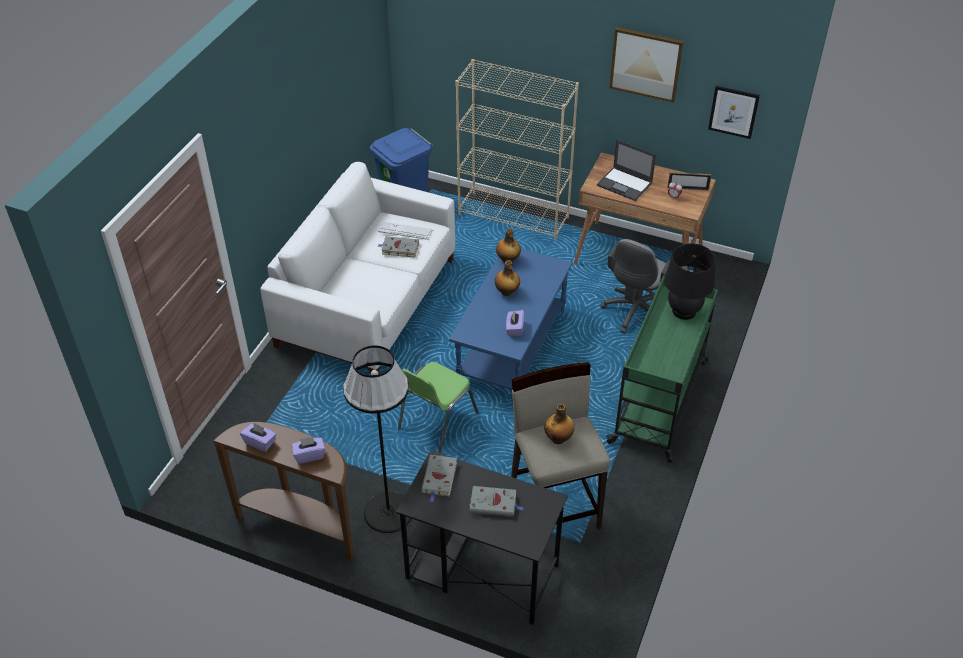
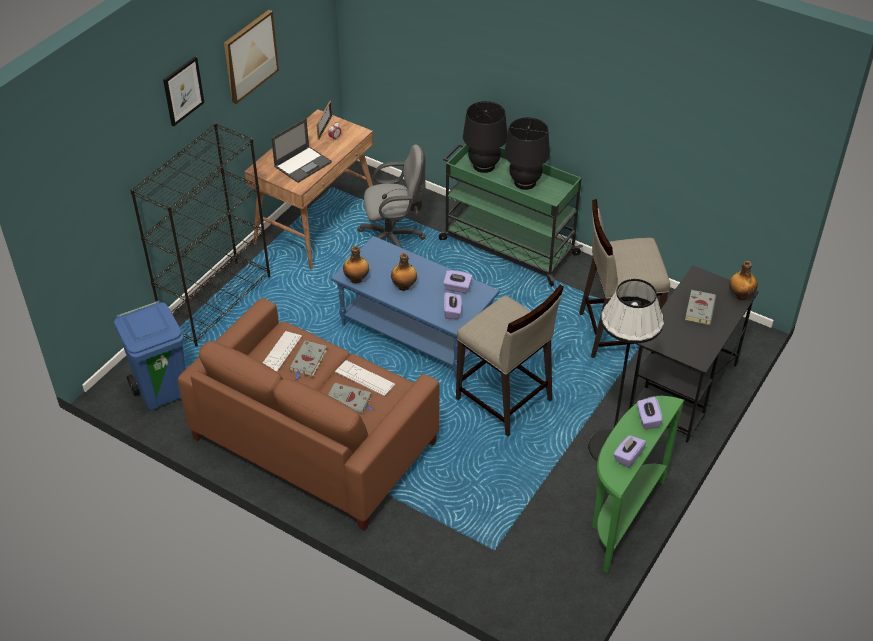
camera: 80 degrees left, 0 degrees up
(301, 525) = (621, 517): brown console table -> green console table
(368, 301) = (315, 439): white sofa -> brown sofa
(385, 285) = (365, 378): none -> keyboard
(436, 421) = (504, 401): green chair -> beige stool
(439, 479) = (670, 340): grey book -> grey book (349, 401)
(480, 329) = (452, 311): none -> purple tissue box
(514, 216) = (217, 302): beige bookcase -> black bookcase
(559, 438) = (630, 260): bottle -> bottle (740, 295)
(634, 313) = (394, 241): grey office chair -> grey office chair turned 45 degrees counterclockwise
(668, 346) = (525, 182): none -> black table lamp
(733, 111) = (310, 39): picture -> picture (183, 91)

